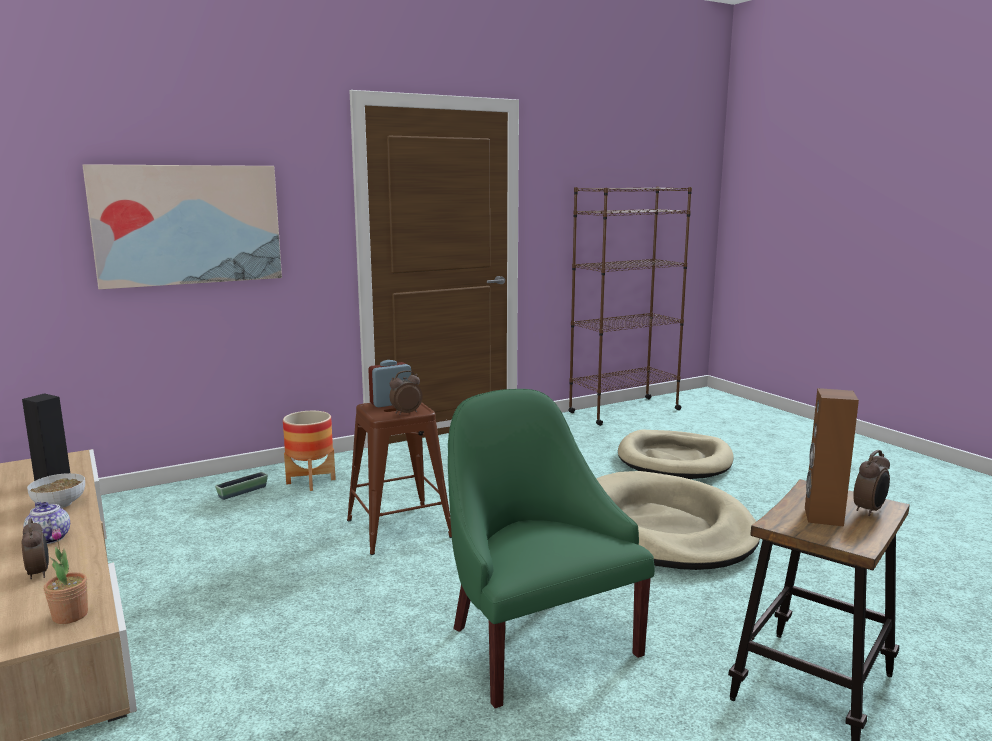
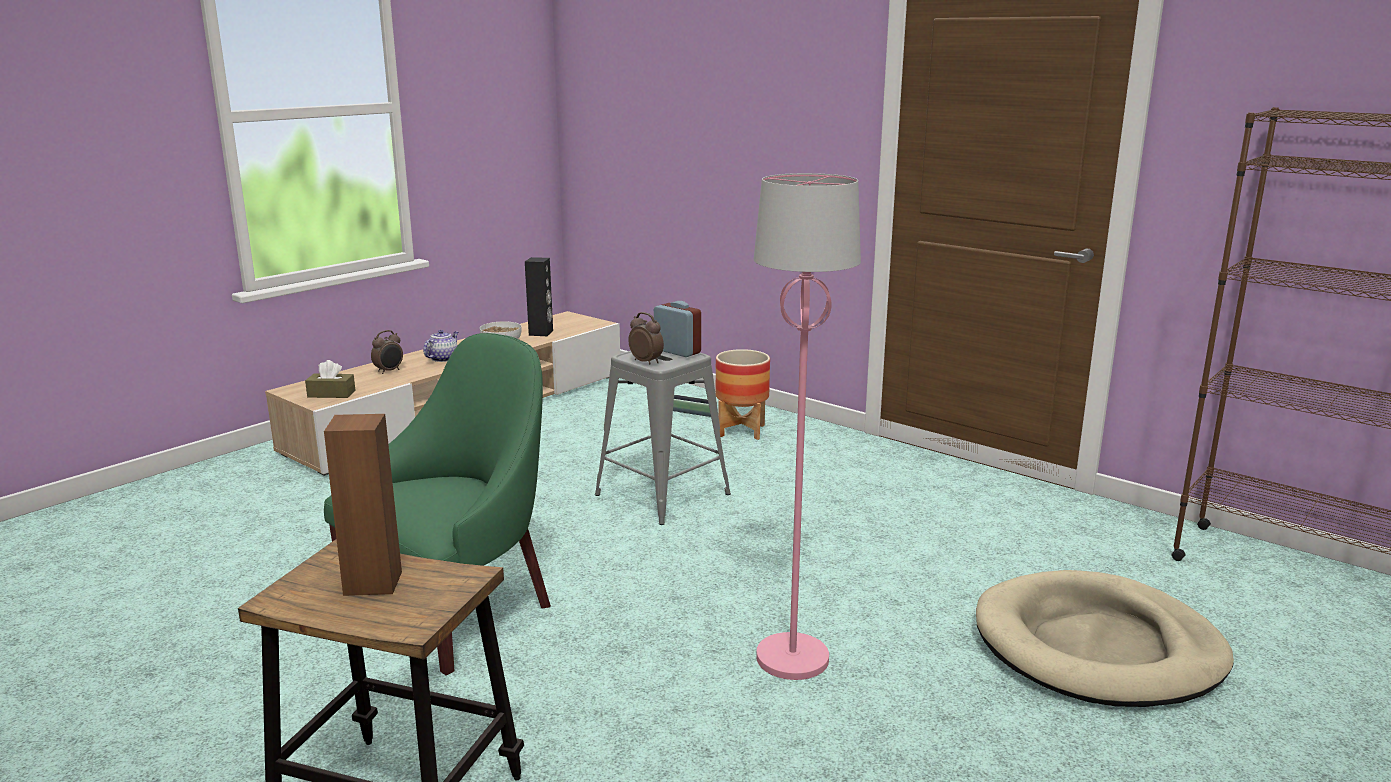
camera: 70 degrees right, 5 degrees up
(70, 615) = (331, 394): potted plant -> brown tissue box
(188, 224) = (718, 123): picture -> none
(399, 528) = (663, 494): brown stool -> grey stool
(661, 528) = (792, 659): beige dog bed -> pink floor lamp
(869, 510) = (395, 614): alarm clock -> none

